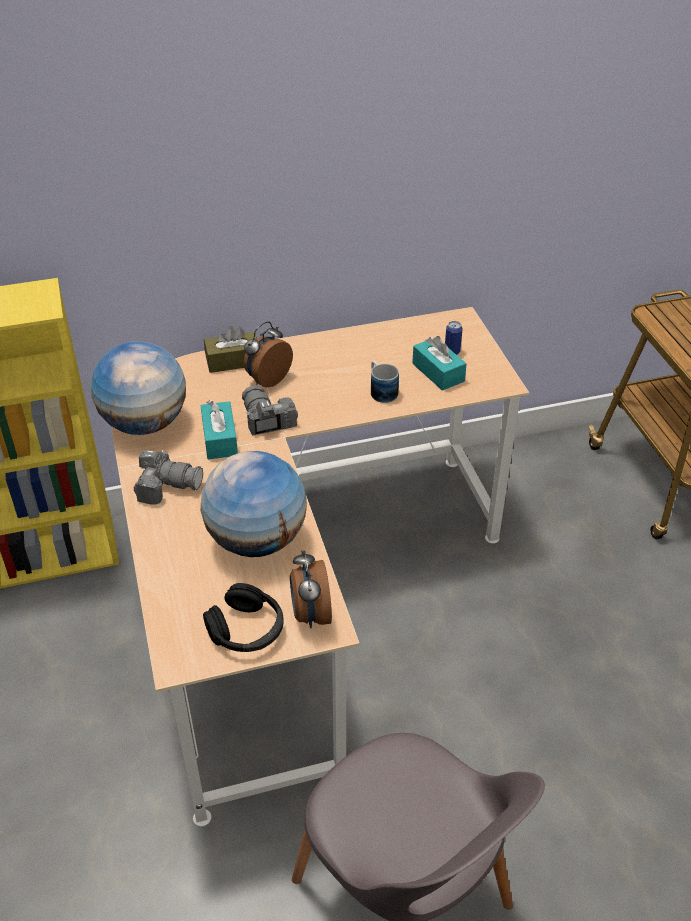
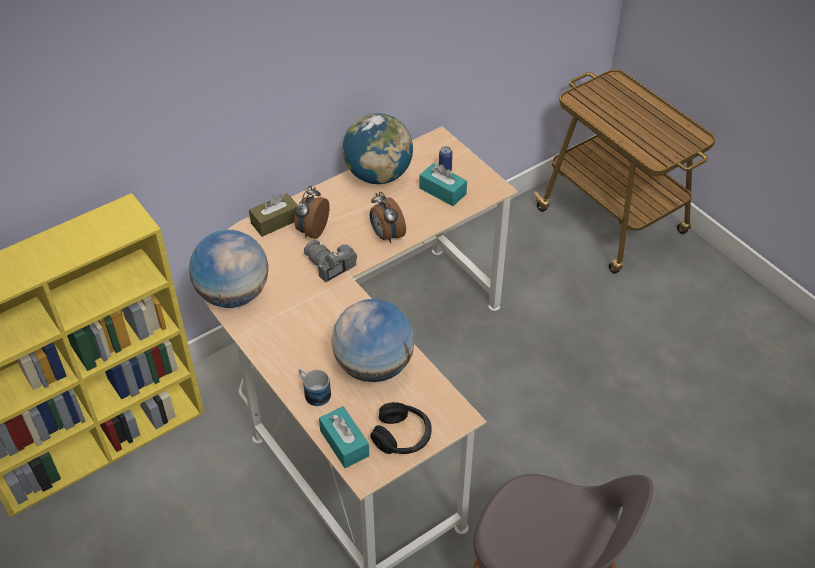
camera: 20 degrees left, 5 degrees up
(167, 486) = (281, 342): camera -> none
(220, 439) = (301, 292): turquoise tissue box -> turquoise tissue box (344, 443)
(310, 614) = (442, 411): alarm clock -> alarm clock (386, 235)
(372, 340) = (378, 175): none -> globe
(381, 391) = (406, 218): mug -> mug (313, 392)

